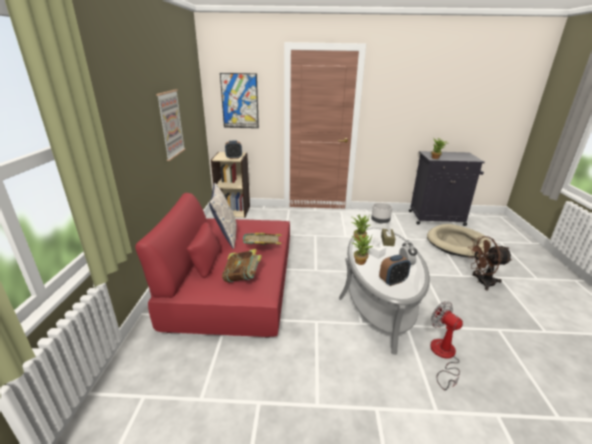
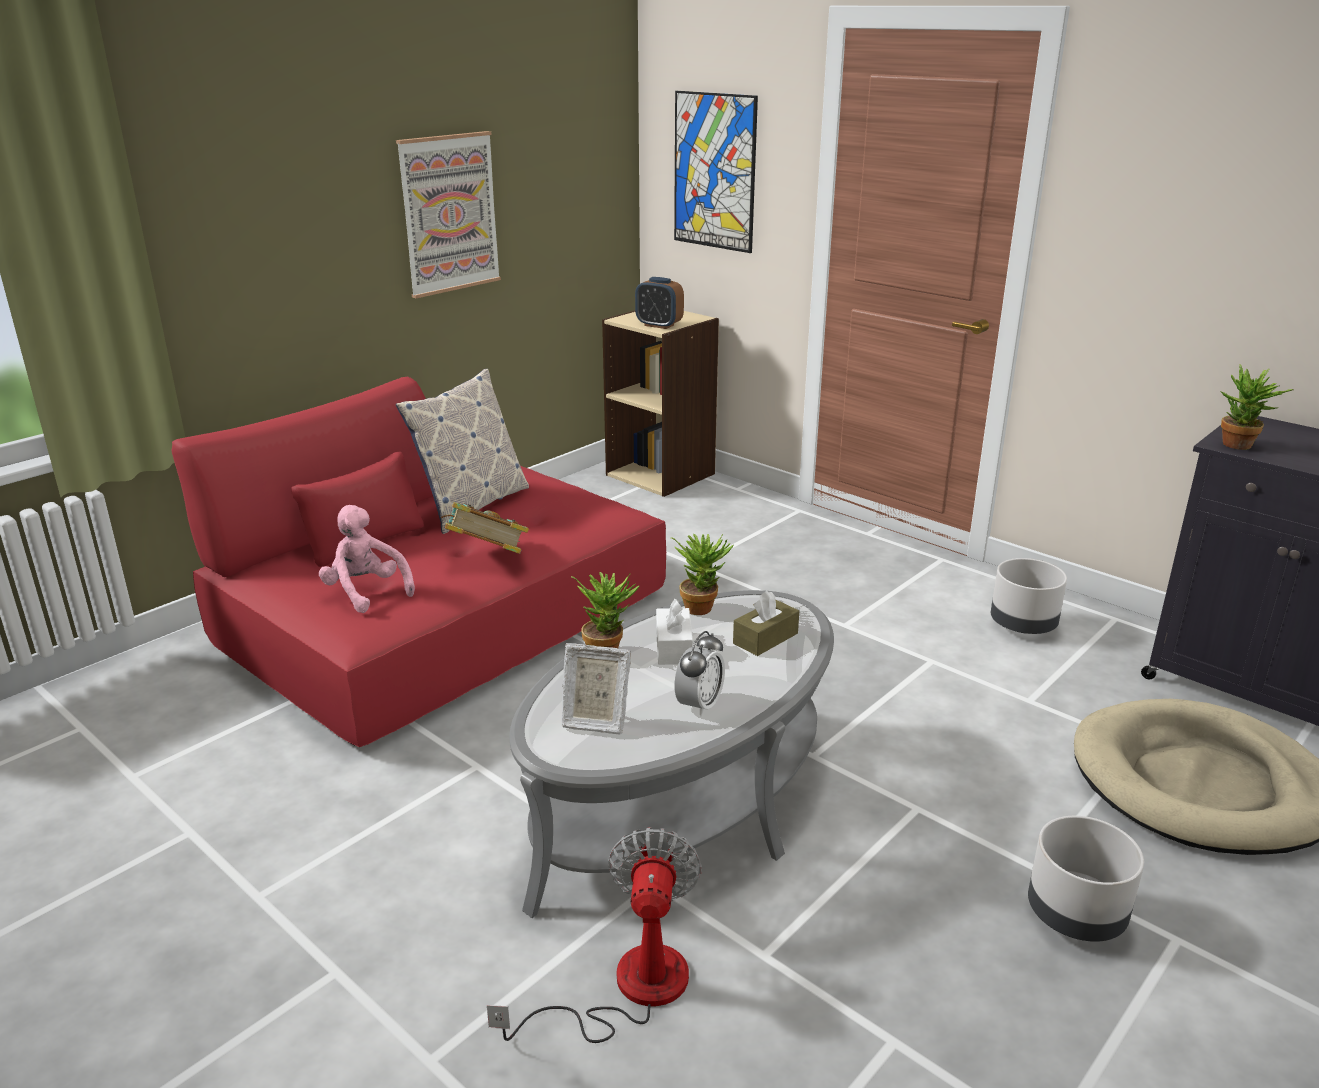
camera: 40 degrees right, 0 degrees up
(242, 278) = (366, 592): book -> pink plush toy
(393, 281) = (594, 720): alarm clock -> picture frame
(481, 282) = (1075, 916): brown fan -> grey planter

